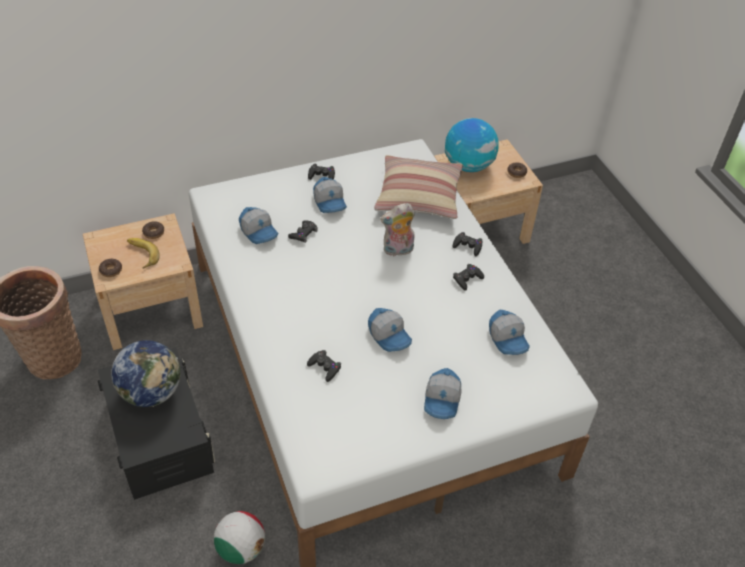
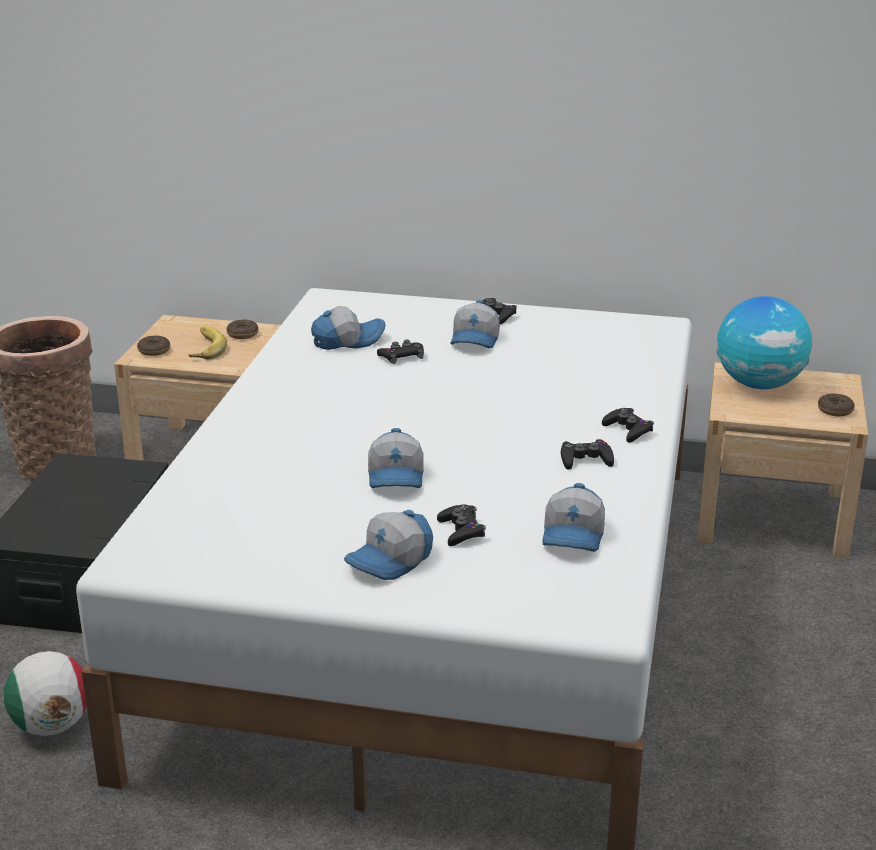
camera: 35 degrees right, 20 degrees down
(151, 392) = (90, 492): globe -> none
(259, 231) = (347, 340): cap -> cap turned 105 degrees counterclockwise
(324, 367) = (269, 477): black game controller -> black game controller (461, 531)
(397, 250) = (514, 405): plush toy -> none
(418, 196) = (613, 365): pillow -> none

